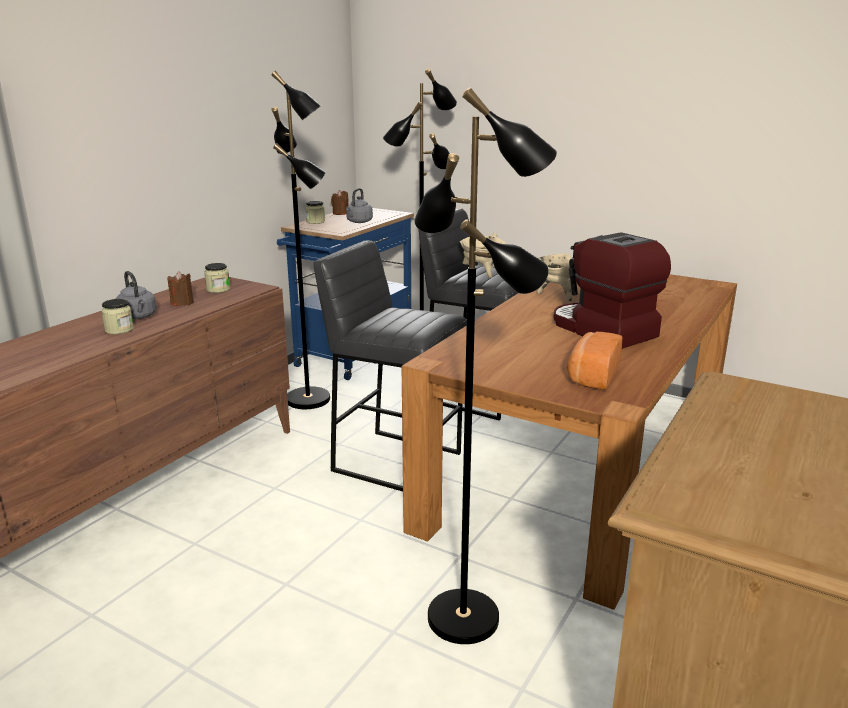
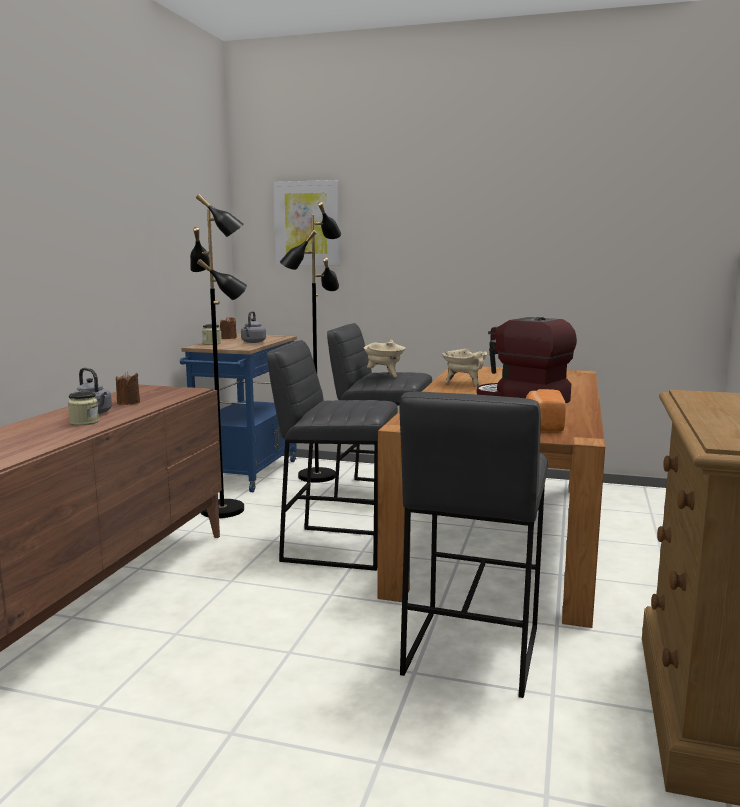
camera: 15 degrees left, 10 degrees down
(218, 289) = (154, 393): jar -> none
(428, 87) = (307, 223): none -> picture
(465, 617) = (471, 651): black floor lamp -> grey stool

